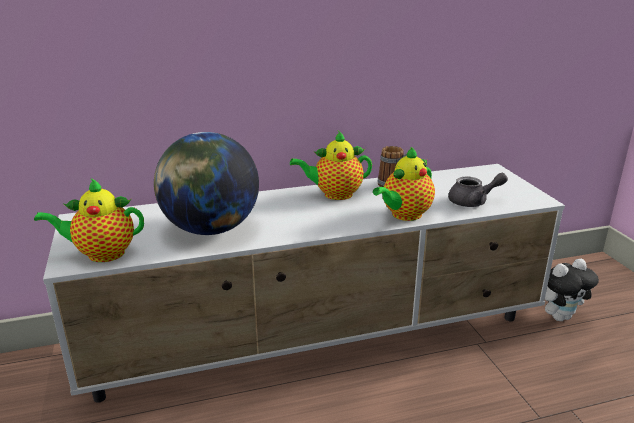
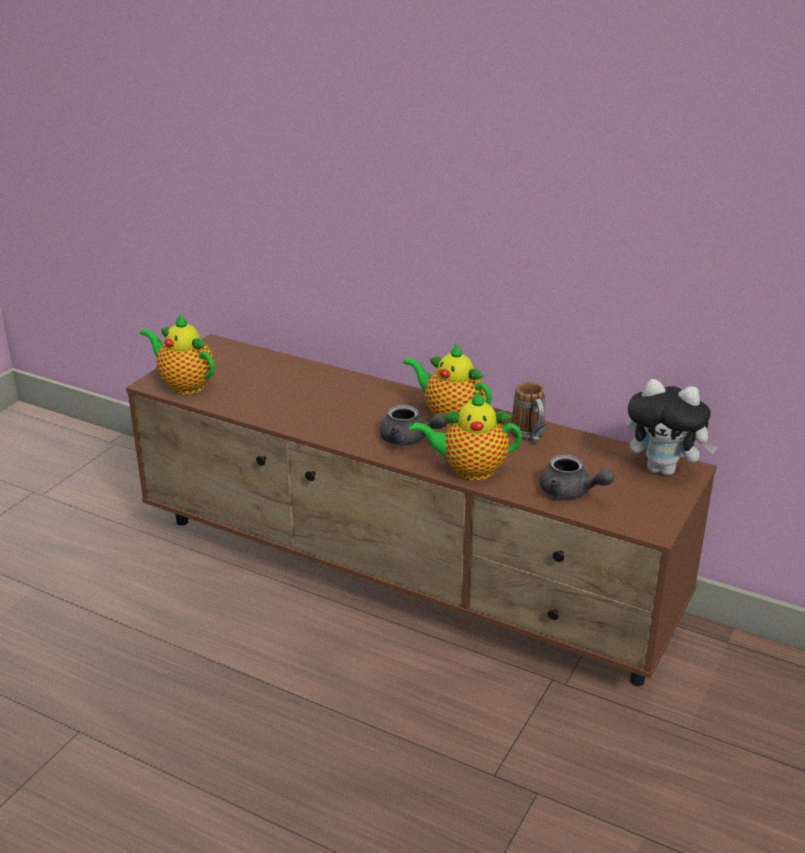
camera: 45 degrees right, 5 degrees up
(210, 229) = (287, 400): globe -> none
(319, 339) = (405, 578): white tv stand -> brown tv stand
(337, 215) = (409, 439): none -> grey teapot
(559, 316) = (705, 718): plush toy -> plush toy (664, 469)

